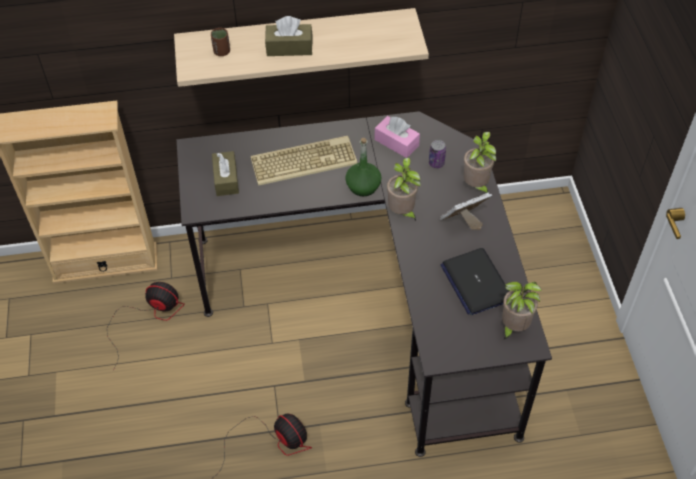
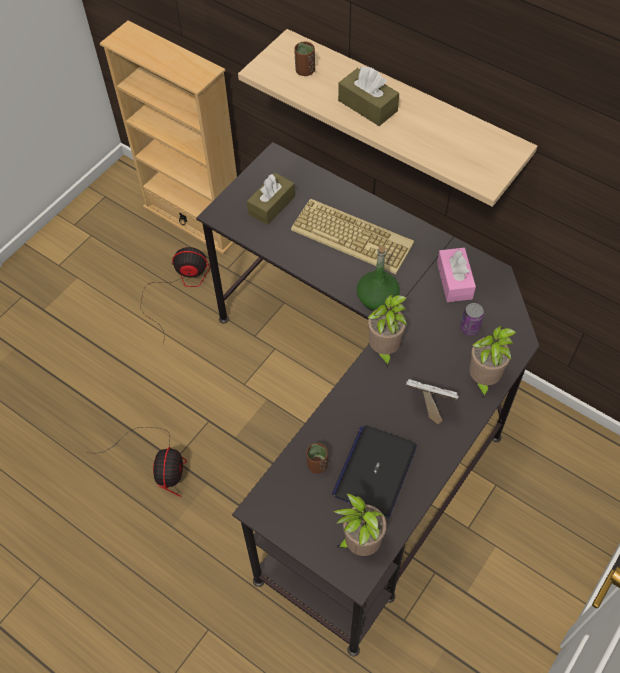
camera: 45 degrees right, 5 degrees up
(149, 317) = (179, 287): fan -> fan turned 60 degrees counterclockwise
(440, 306) = (317, 465): none -> brown cup

